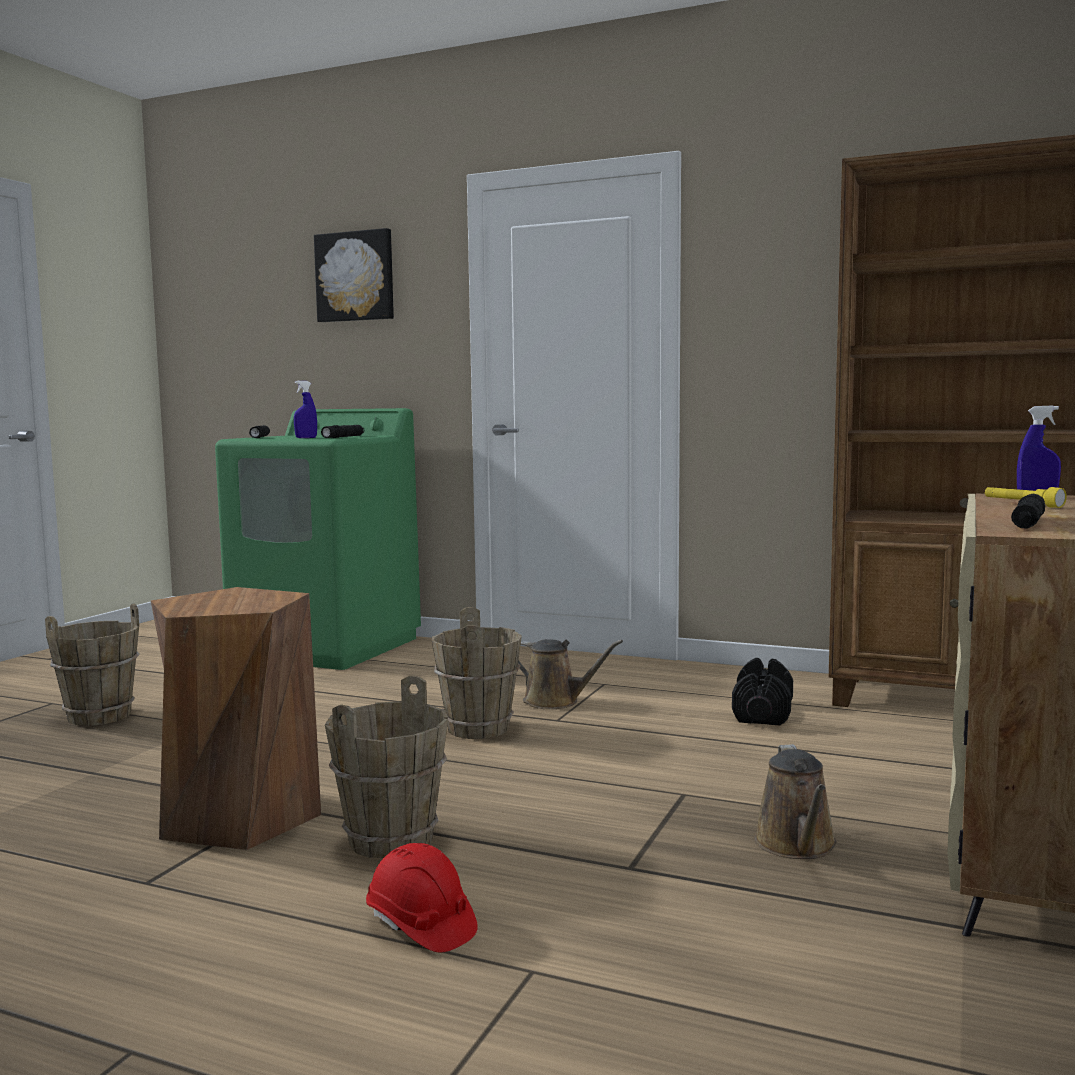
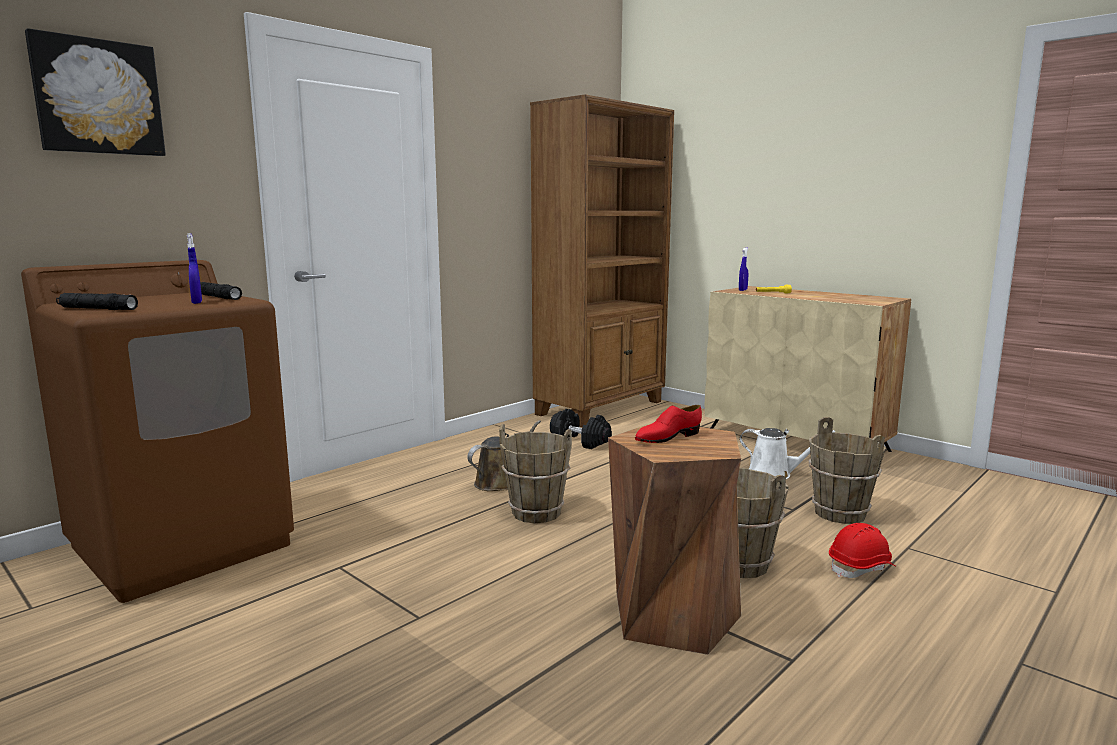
camera: 70 degrees left, 5 degrees up
(98, 716) = (276, 702): brown bucket -> brown bucket (839, 513)
(238, 597) = (667, 437): none -> red shoe
(327, 647) = (183, 545): green washing machine -> brown washing machine
(797, 846) = (774, 474): brown watering can -> white watering can
(1028, 522) = (842, 299): black flashlight -> none

